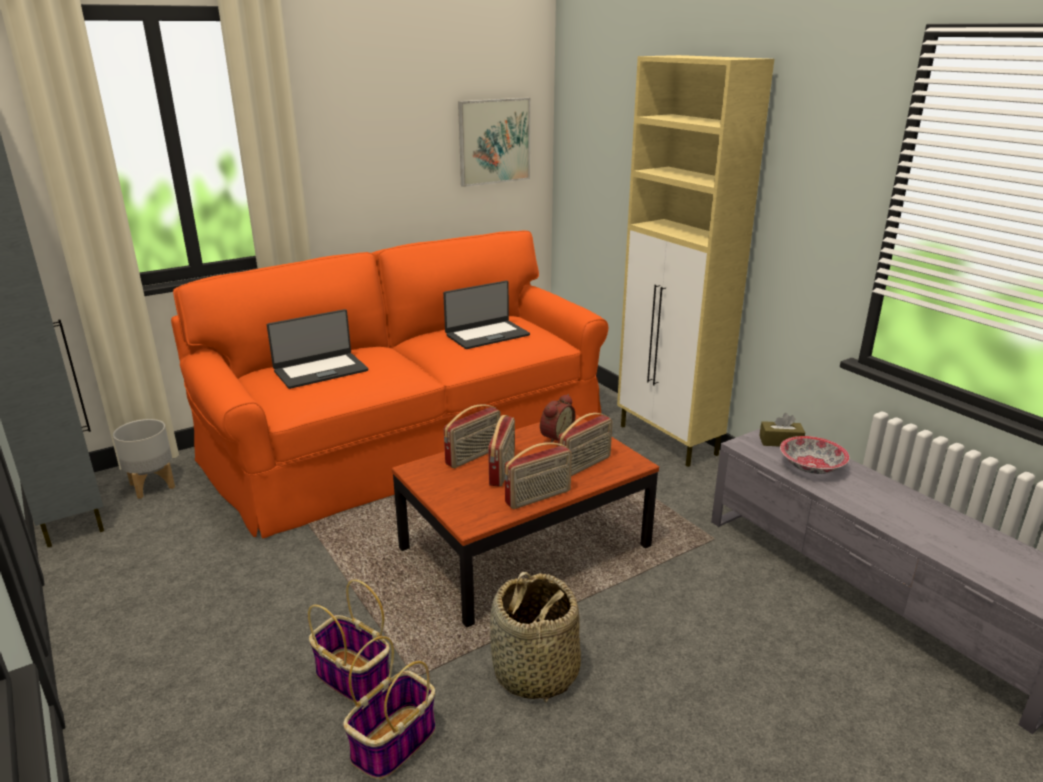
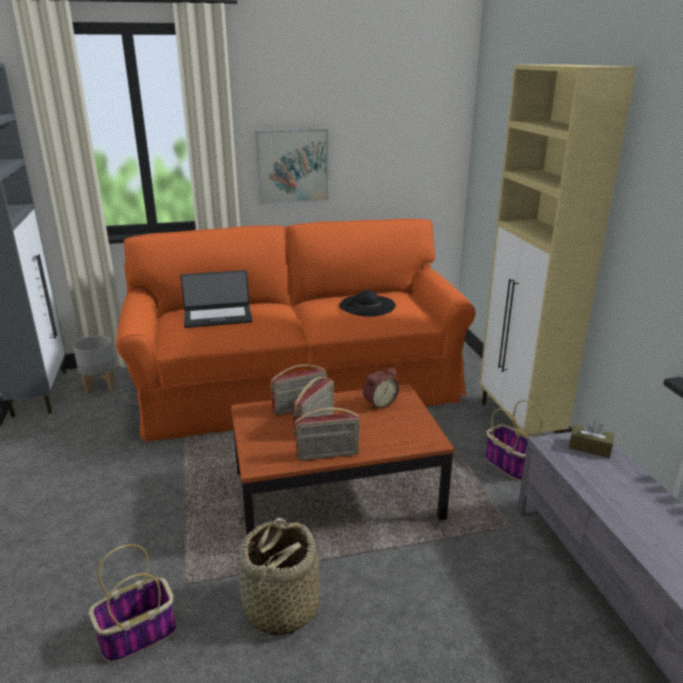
camera: 20 degrees right, 0 degrees up
(351, 677) = (141, 569): basket -> basket (508, 464)
(486, 335) = (367, 305): laptop -> black hat
(494, 141) = (412, 140): picture -> picture (292, 166)
(585, 465) = (387, 434): radio -> none
(811, 466) = (606, 479): bowl -> none

